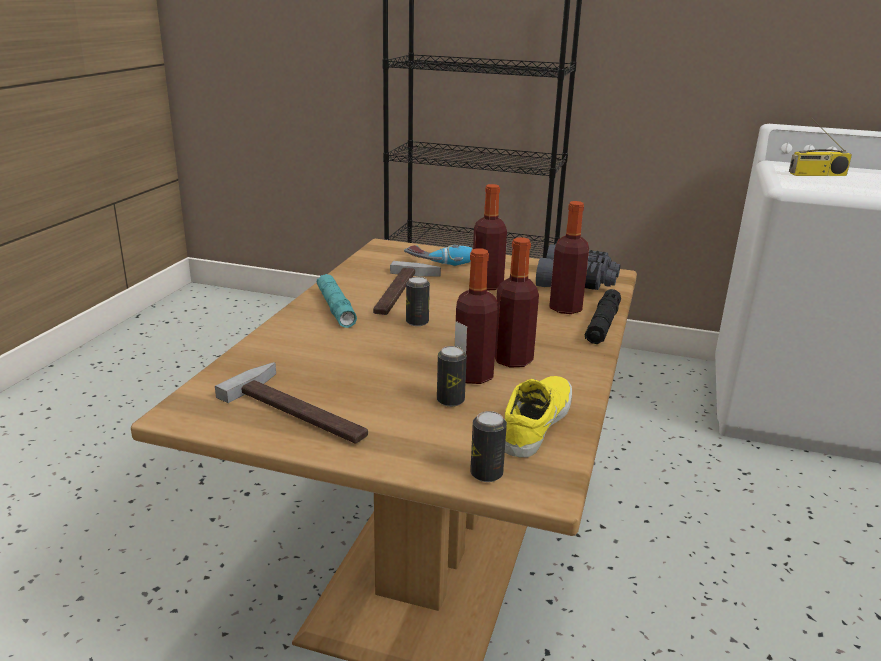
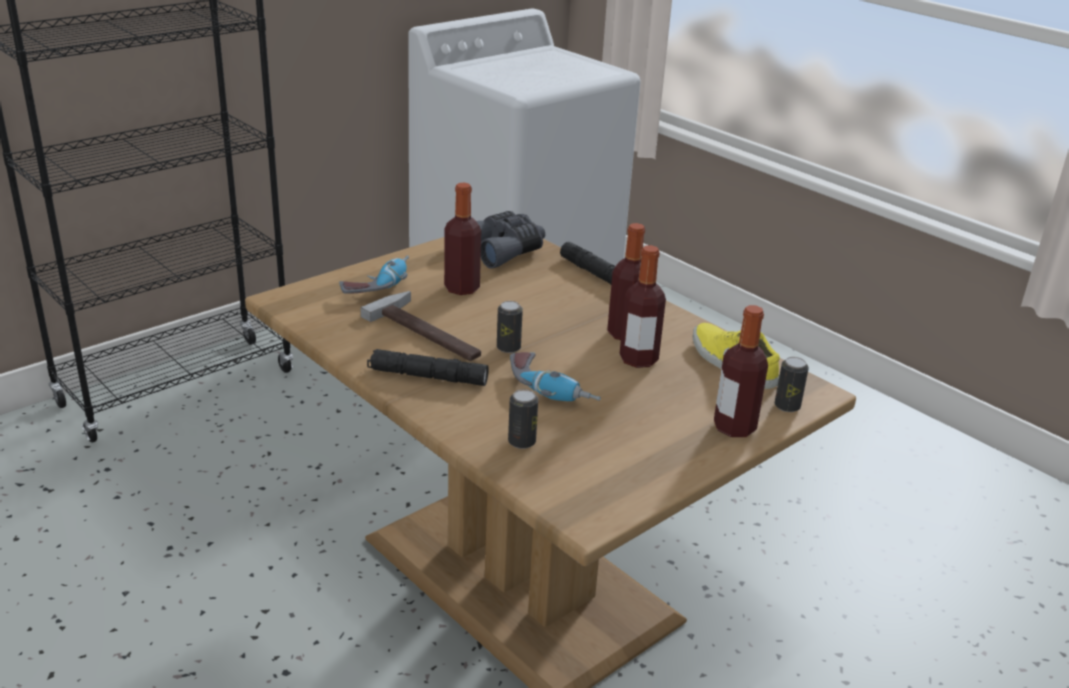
camera: 60 degrees left, 5 degrees up
(302, 409) = (633, 453): hammer -> none
(336, 308) = (428, 376): turquoise flashlight -> black flashlight
(370, 353) = (552, 390): none -> power drill
(450, 400) = (671, 383): can -> can (521, 442)
(565, 308) = (551, 276): bottle -> bottle (734, 427)
(817, 174) = (503, 72): radio -> none

